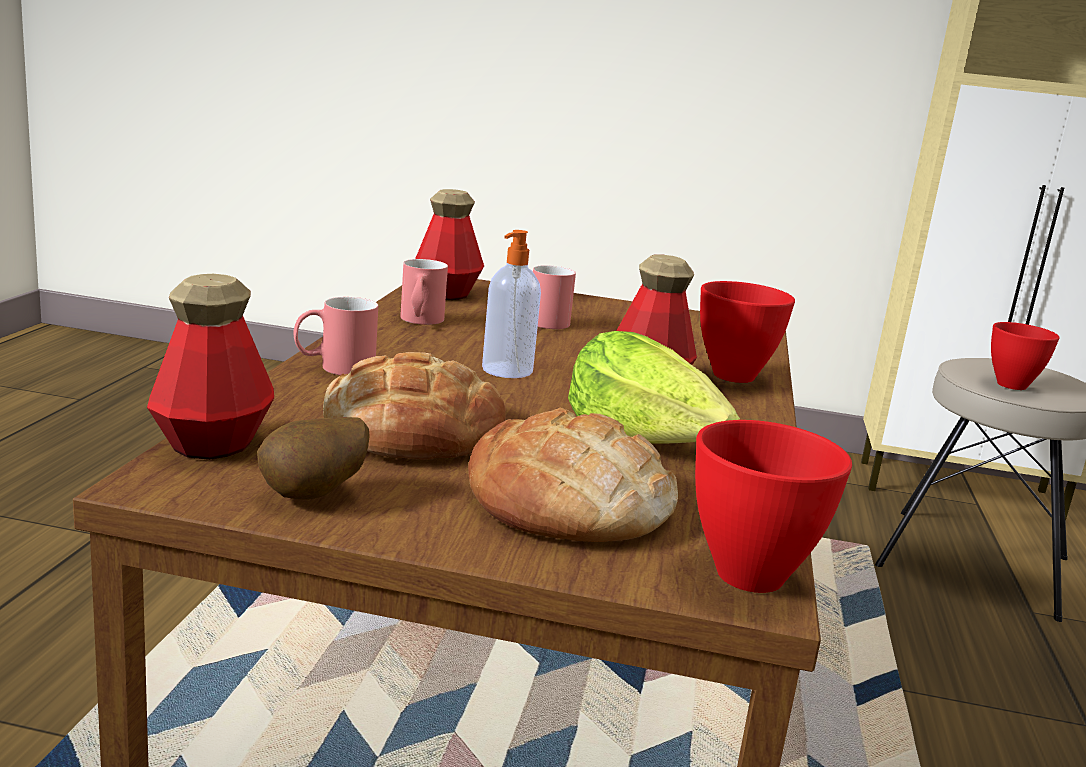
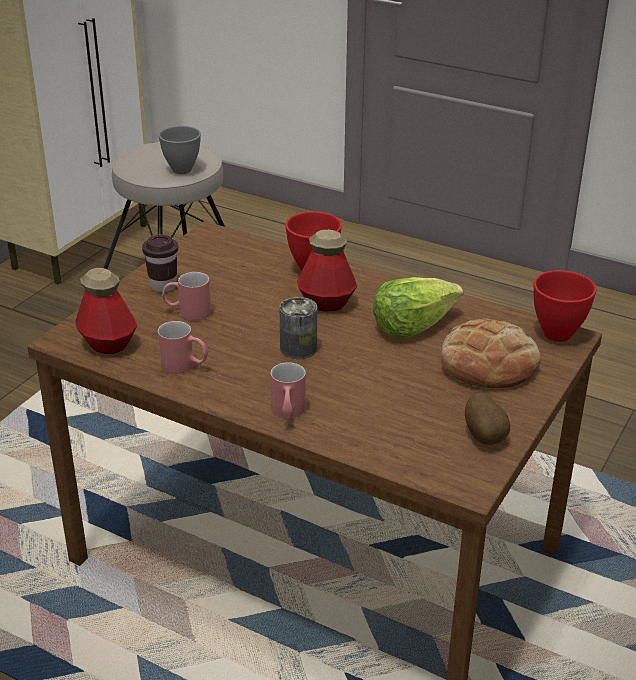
camera: 70 degrees left, 15 degrees up
(213, 444) = (417, 467): bottle -> none
(413, 429) = (396, 396): bread -> none
(506, 371) = (298, 348): soap dispenser -> can
(595, 309) = (163, 286): none -> brown cup
(1013, 385) = (182, 169): red bowl -> grey bowl

